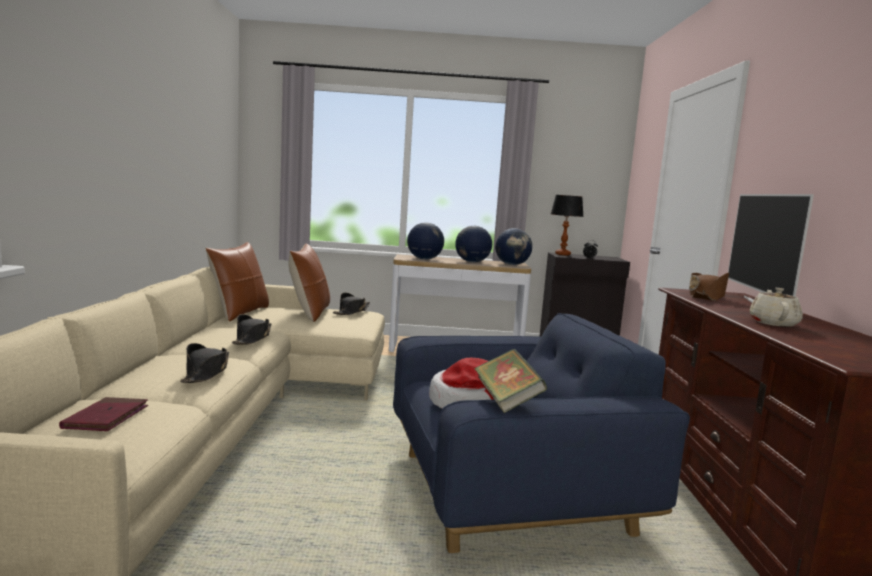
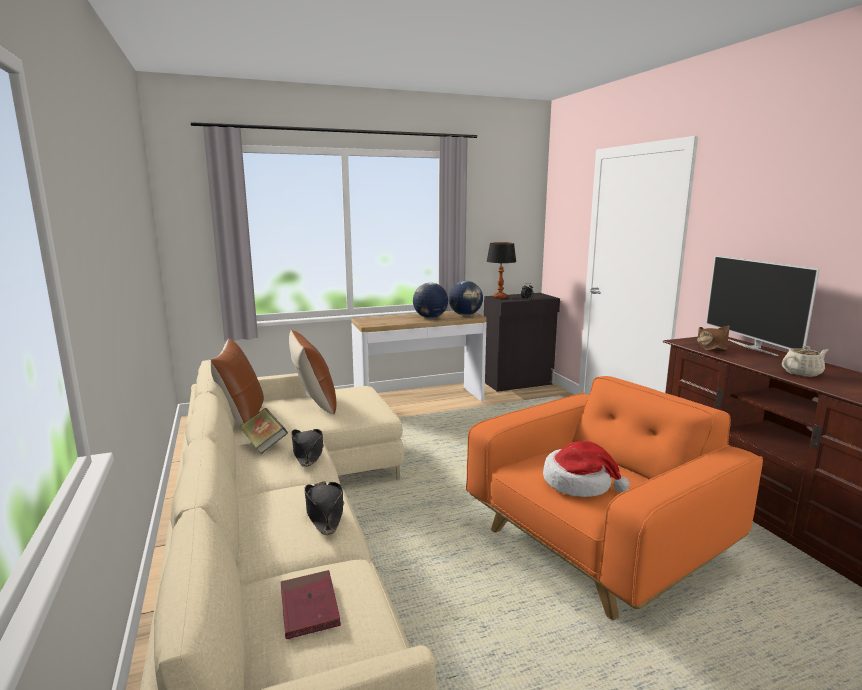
camera: 20 degrees left, 5 degrees up
(351, 311) = (351, 392): black hat -> none
(424, 259) = (386, 321): globe -> none
(507, 400) = (653, 483): book -> book (264, 444)
(510, 491) = (598, 542): blue armchair -> orange armchair
(773, 323) = (802, 373): beige teapot -> beige teapot turned 75 degrees clockwise

